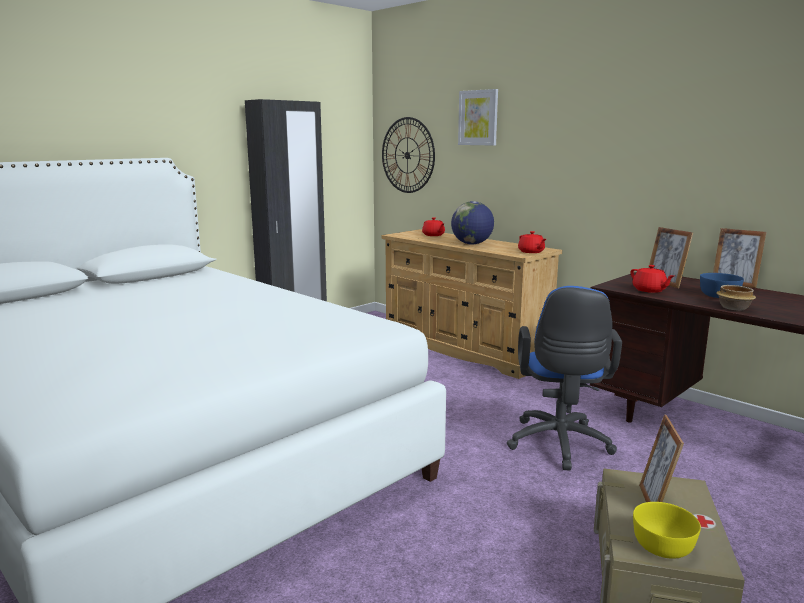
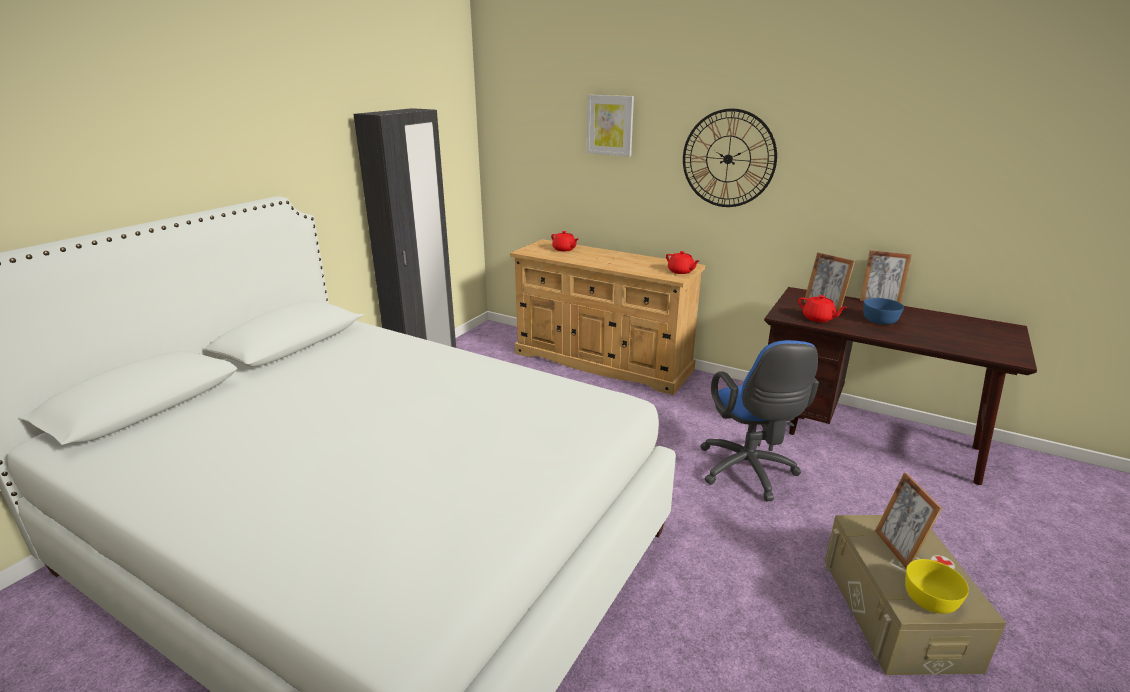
camera: 15 degrees left, 10 degrees up
(407, 155) = (523, 160): wall clock -> wall clock (728, 159)
(472, 244) = (614, 262): globe -> none
(733, 308) = (903, 338): bowl -> none

